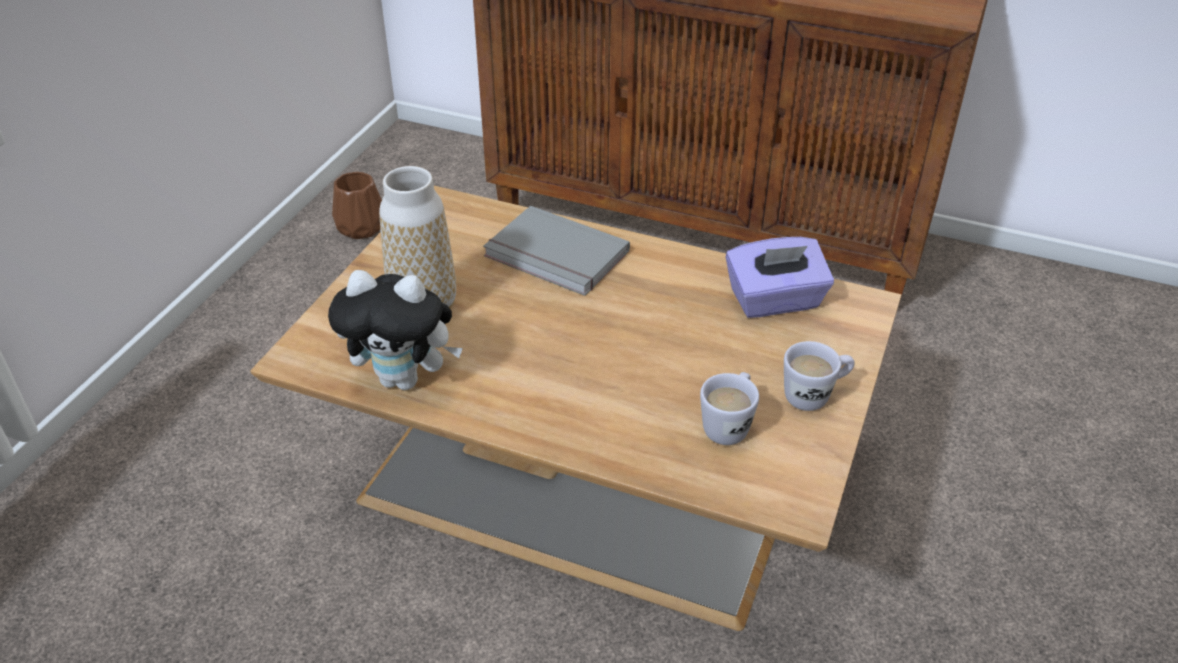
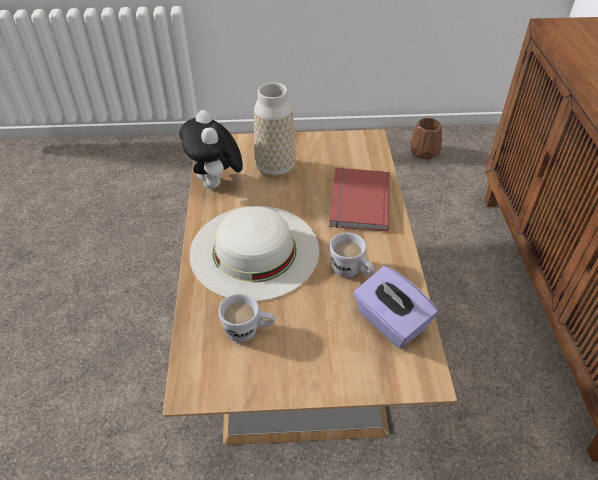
camera: 65 degrees right, 5 degrees up
(555, 256) = (357, 201): grey book -> red book
(583, 378) = (254, 250): none -> white hat
(815, 395) = (301, 371): white mug -> white mug (351, 272)

